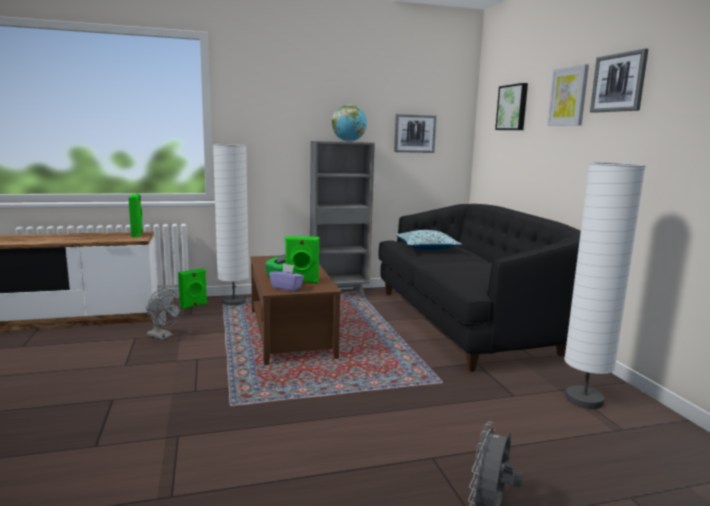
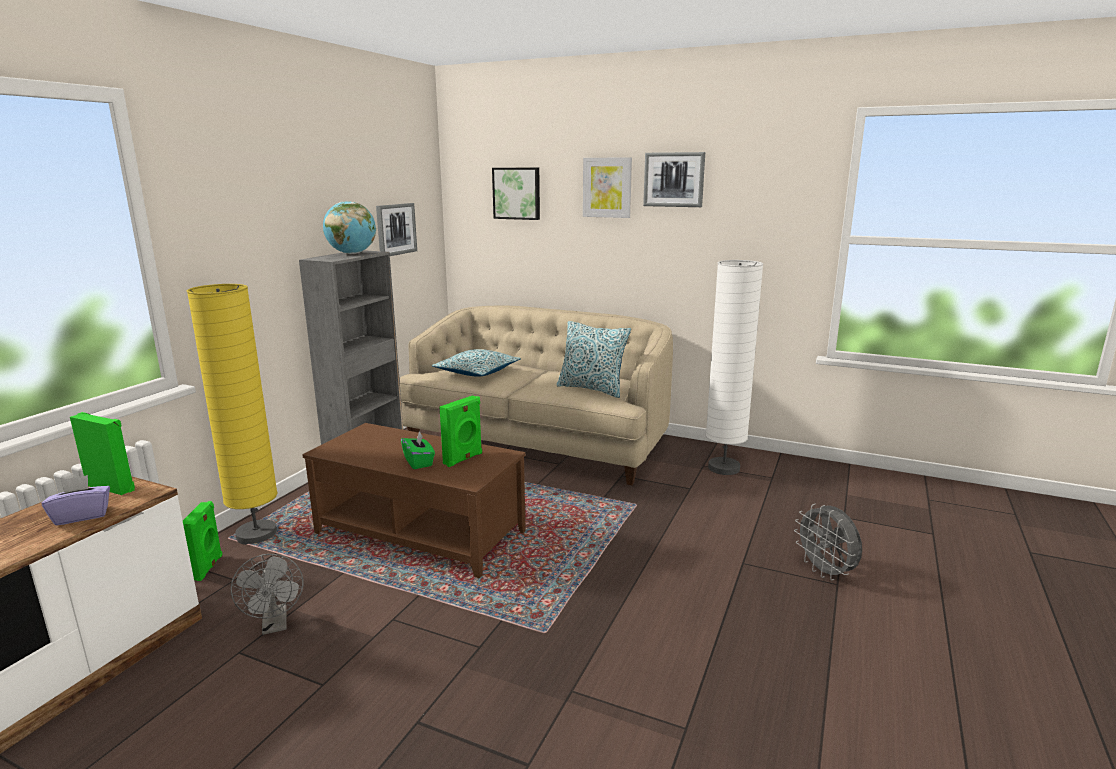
camera: 50 degrees left, 5 degrees up
(163, 336) = (275, 625): grey fan -> grey fan turned 90 degrees clockwise
(234, 302) = (256, 535): white floor lamp -> yellow floor lamp
(287, 287) = (471, 472): purple tissue box -> purple tissue box (82, 516)
(464, 322) = (538, 442): black sofa -> beige sofa
(473, 275) = (592, 389): none -> pillow

